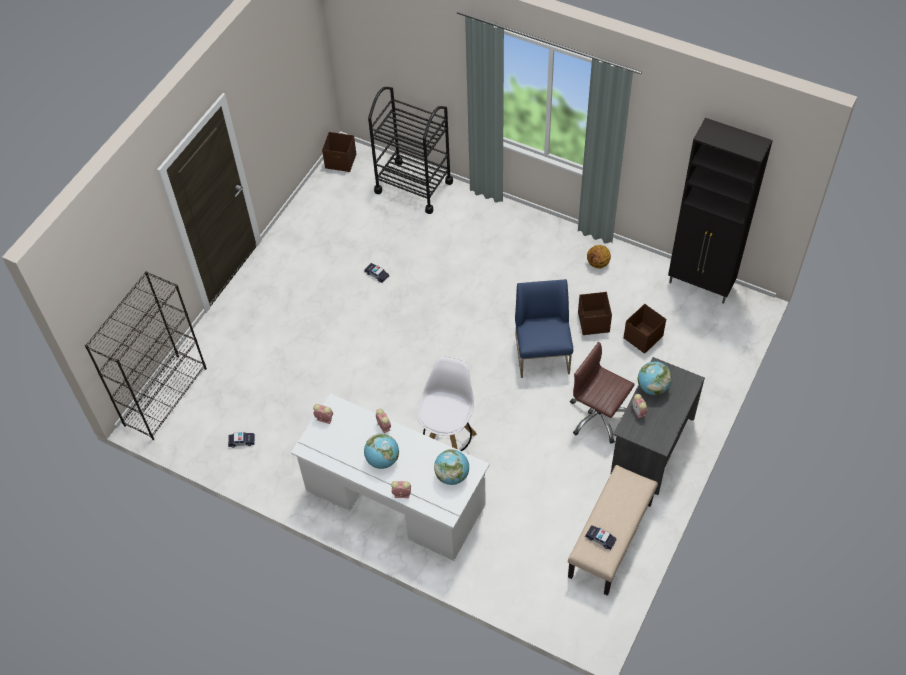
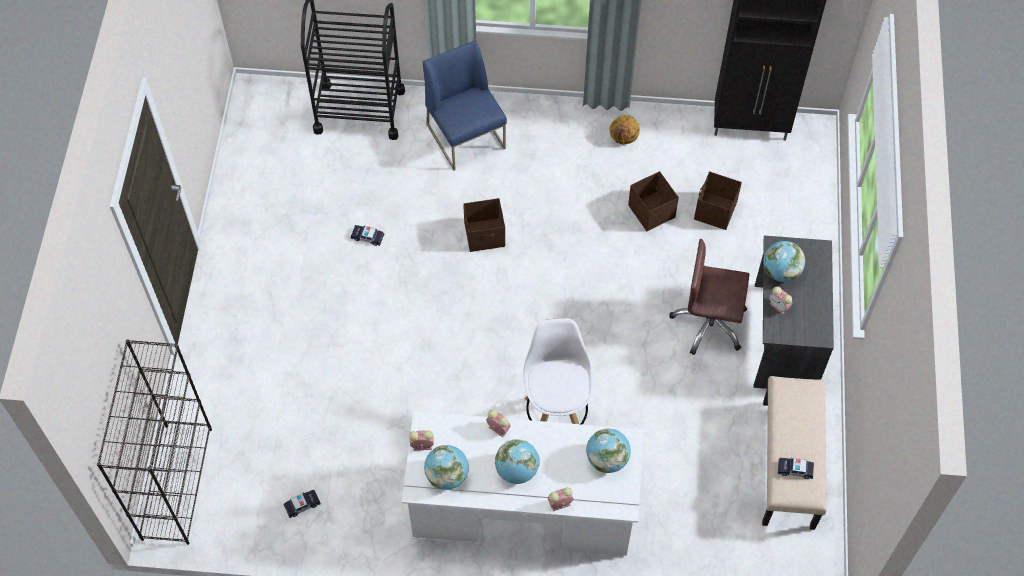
camera: 25 degrees left, 5 degrees up
(331, 446) = (447, 475): none -> globe
(341, 161) = (252, 106): brown storage box -> brown storage box (485, 235)
(543, 354) = (611, 270): blue chair -> blue chair (466, 137)

